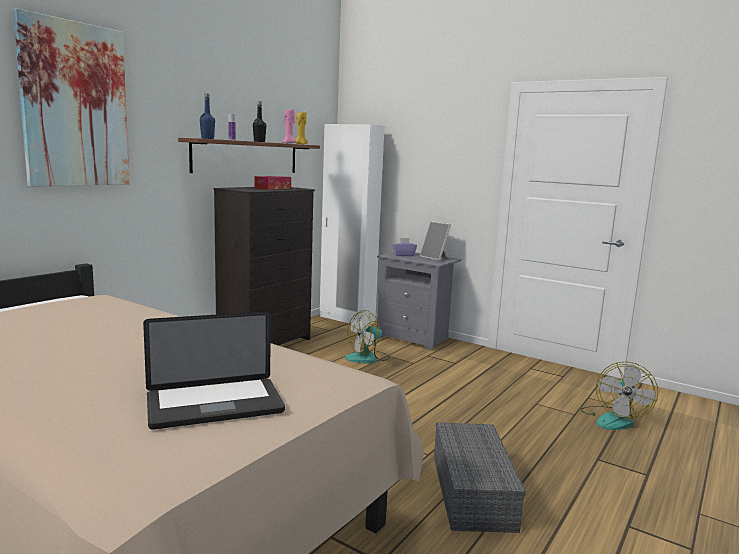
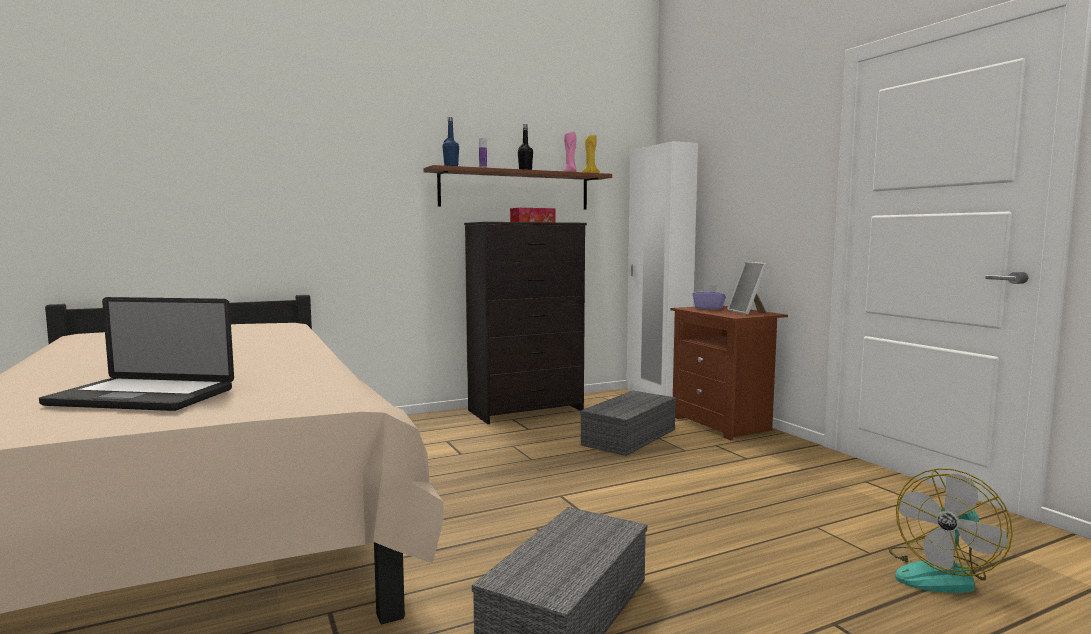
camera: 30 degrees right, 5 degrees down
(75, 105) = (304, 136): picture -> none
(368, 358) = (629, 437): fan -> grey storage box
(415, 338) = (723, 424): grey nightstand -> brown nightstand

